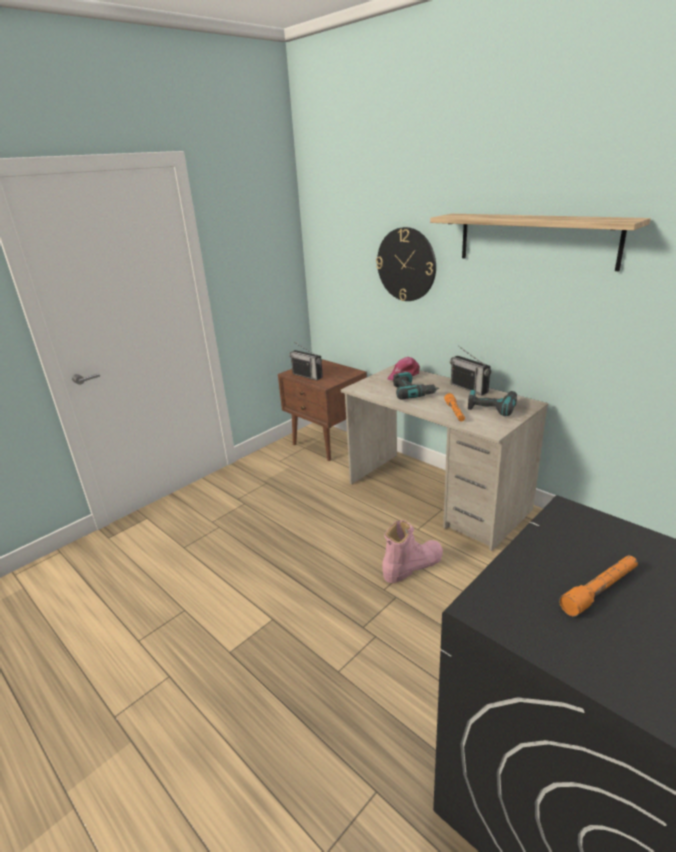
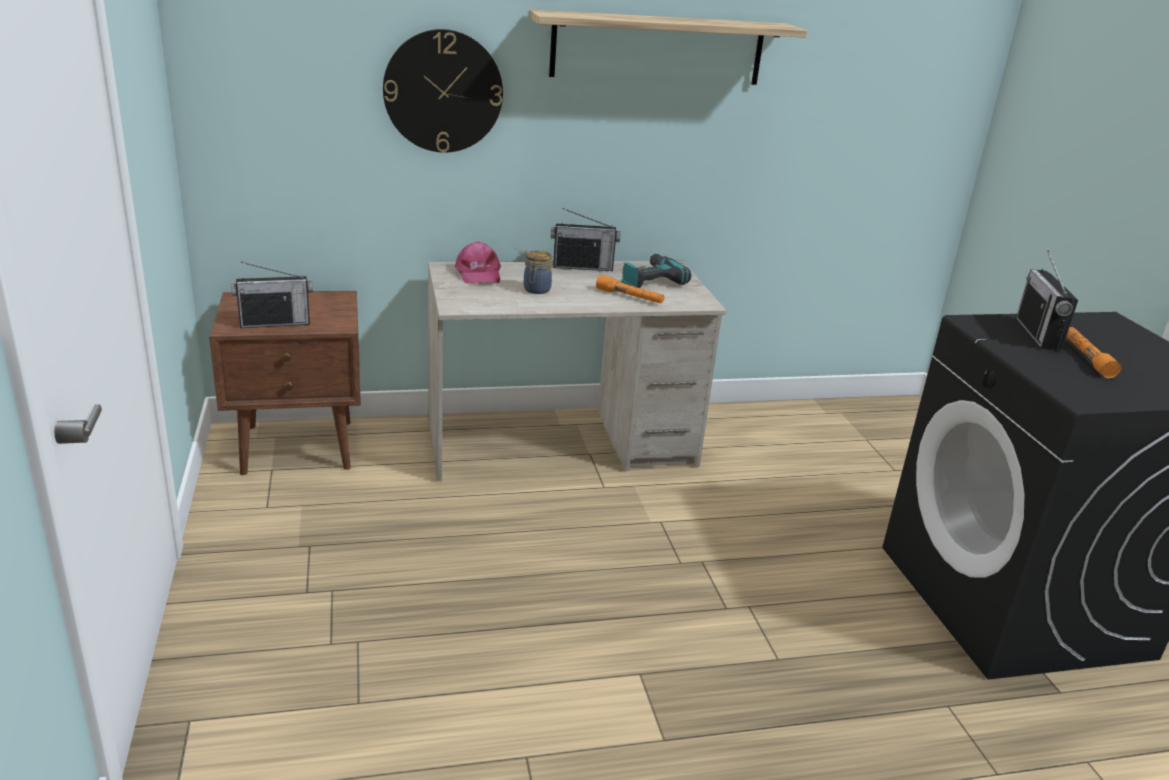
camera: 60 degrees left, 0 degrees up
(412, 392) = (536, 290): power drill -> jar
(412, 565) = (663, 524): pink boot -> none
(608, 549) = (1037, 334): none -> radio

